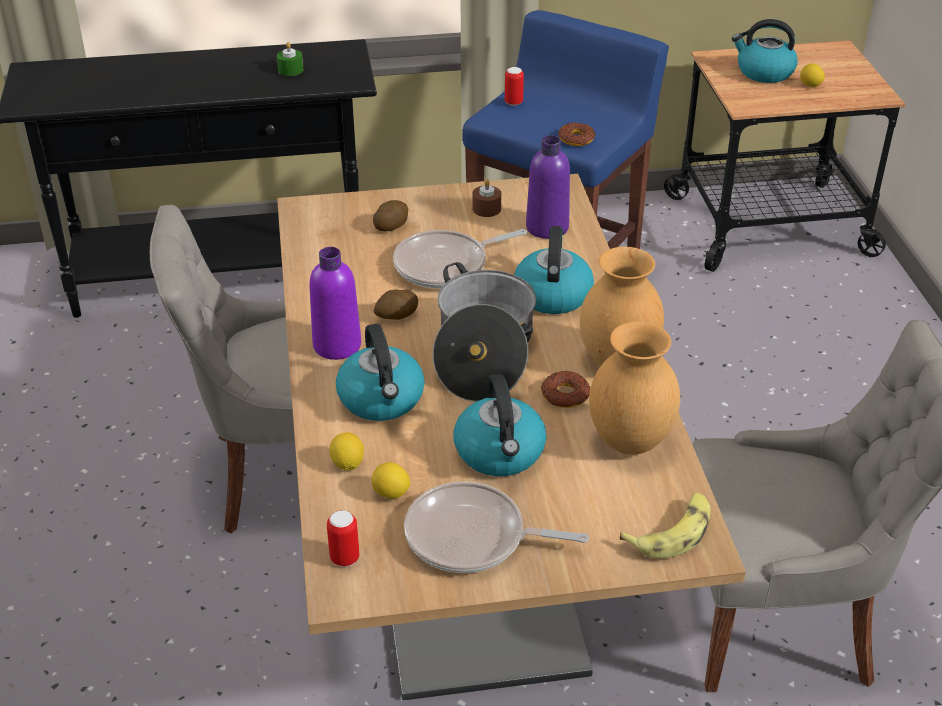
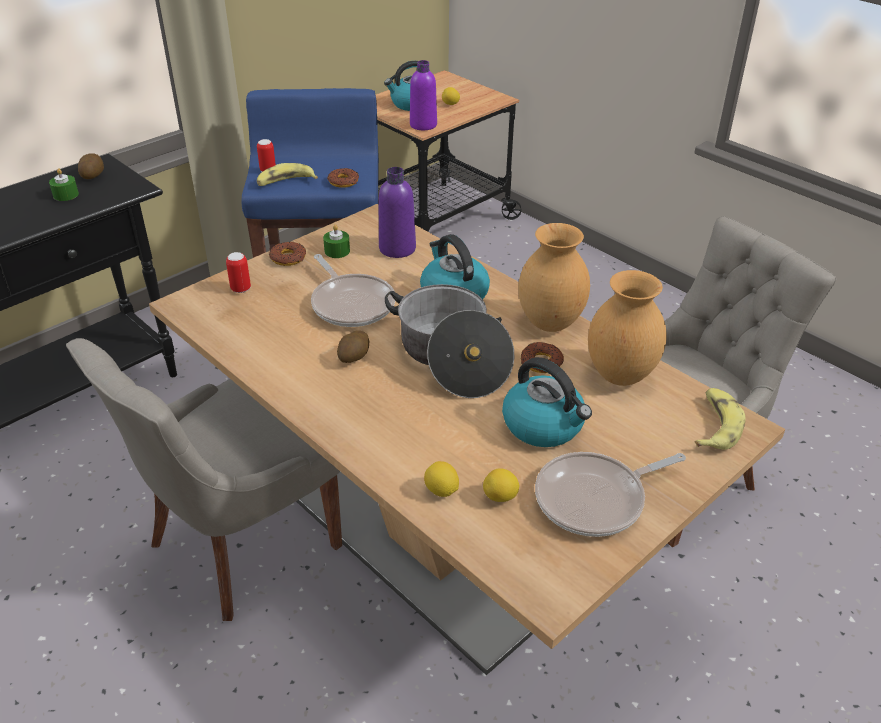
camera: 35 degrees left, 0 degrees up
(337, 345) = (330, 400): purple bottle -> purple bottle (423, 125)
(344, 558) = (522, 568): can -> can (241, 289)
(382, 399) = (412, 427): kettle -> none
(391, 226) = (274, 290): potato -> potato (92, 175)
(434, 199) = (288, 258): none -> donut
(446, 265) = (351, 303): frying pan -> frying pan turned 60 degrees counterclockwise
(486, 209) = (337, 251): brown candle -> green candle
(518, 121) = (285, 182): none -> banana

